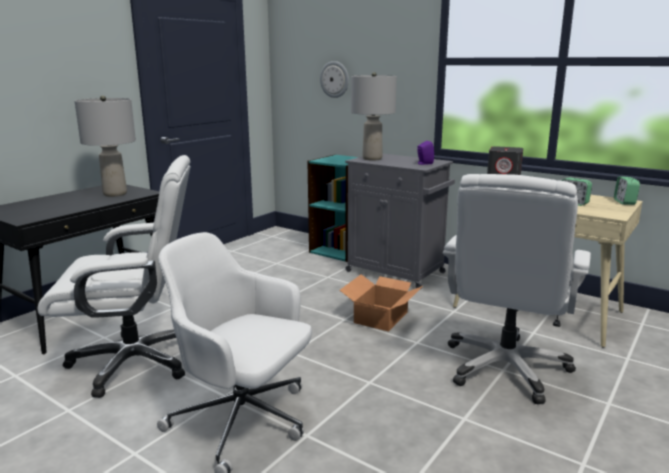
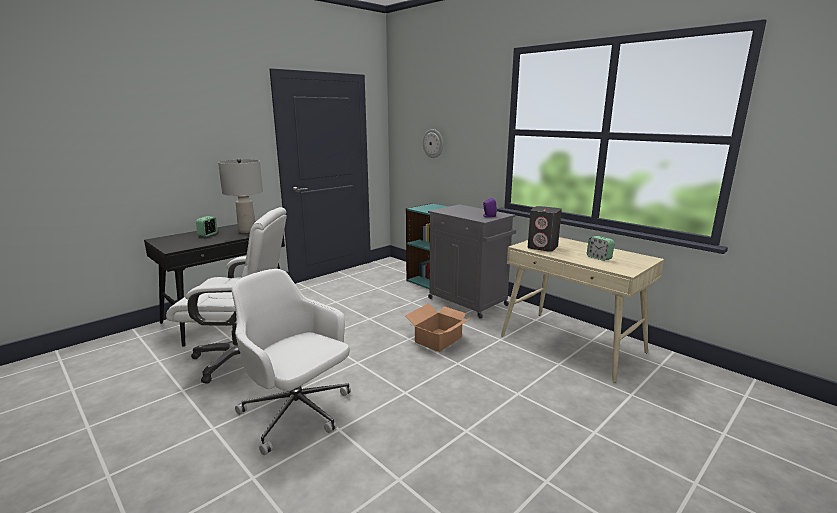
camera: 10 degrees right, 0 degrees up
(371, 158) = (450, 210): grey table lamp -> none
(505, 368) = (520, 392): white office chair -> none
(624, 202) = (646, 259): alarm clock -> alarm clock (208, 234)

